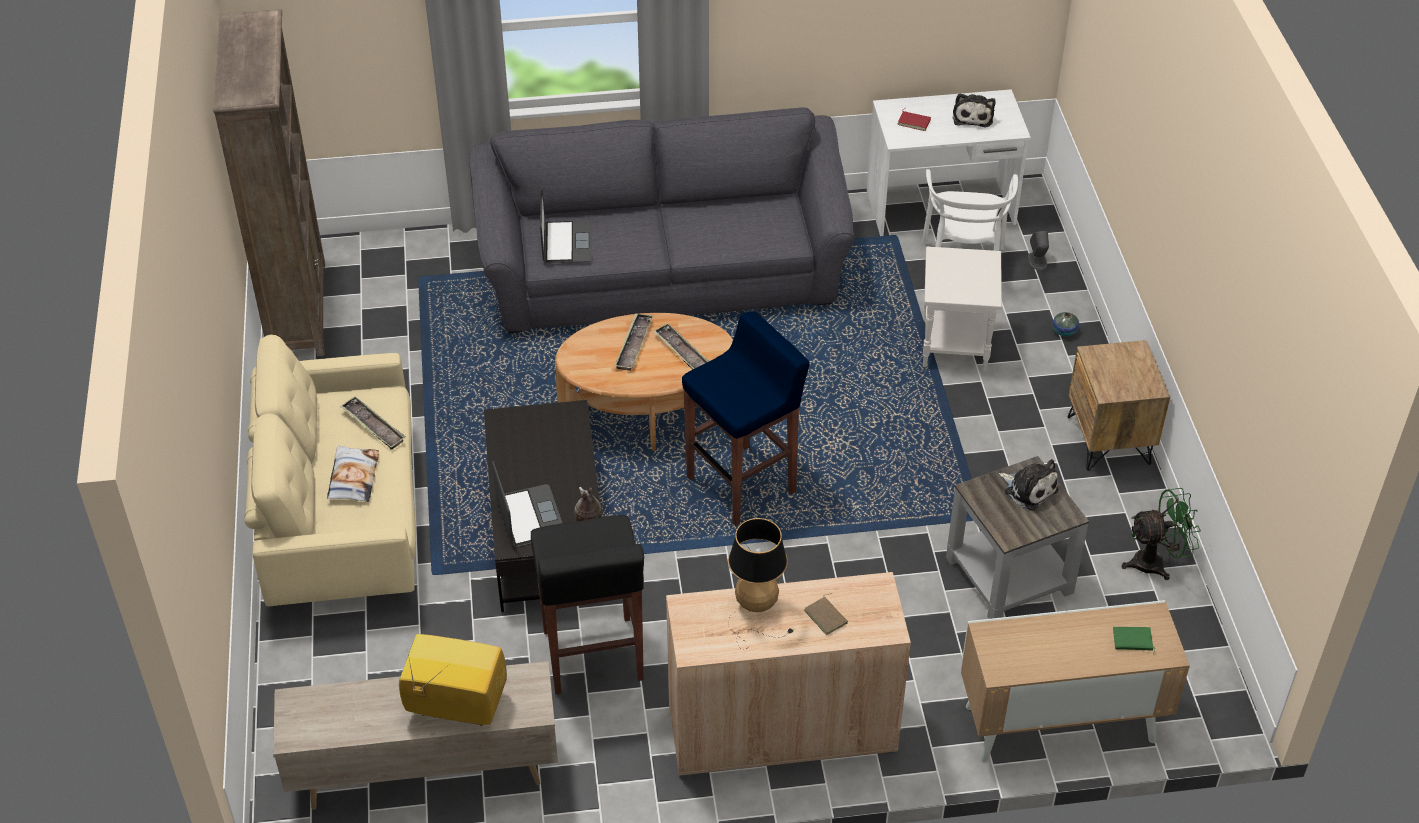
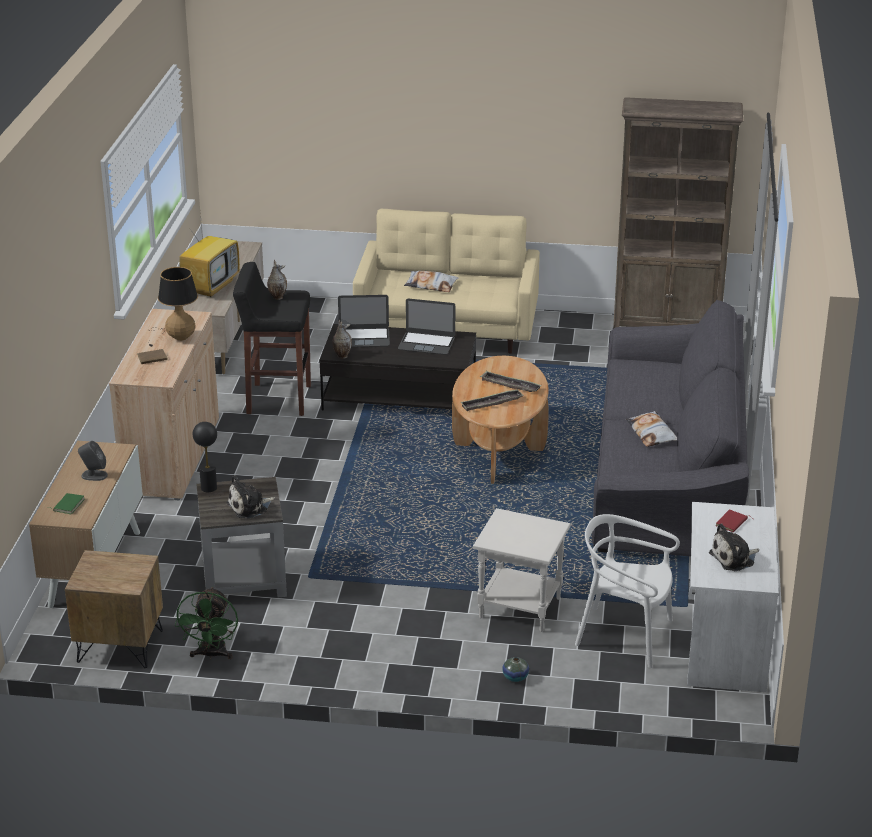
camera: 105 degrees right, 15 degrees down
(373, 426) = (475, 294): tray -> none
(566, 242) = (645, 374): laptop -> laptop (426, 343)
(566, 554) = (277, 297): none -> vase
(701, 224) = (651, 433): none -> pillow
(743, 484) = (403, 477): blue stool -> none
(972, 116) = (734, 558): plush toy -> plush toy turned 45 degrees counterclockwise
(1008, 537) = (209, 488): none -> black table lamp
(1037, 261) = (624, 685): grey speaker -> grey speaker (94, 475)
(1109, 440) = (361, 667): brown nightstand -> brown nightstand (119, 647)

